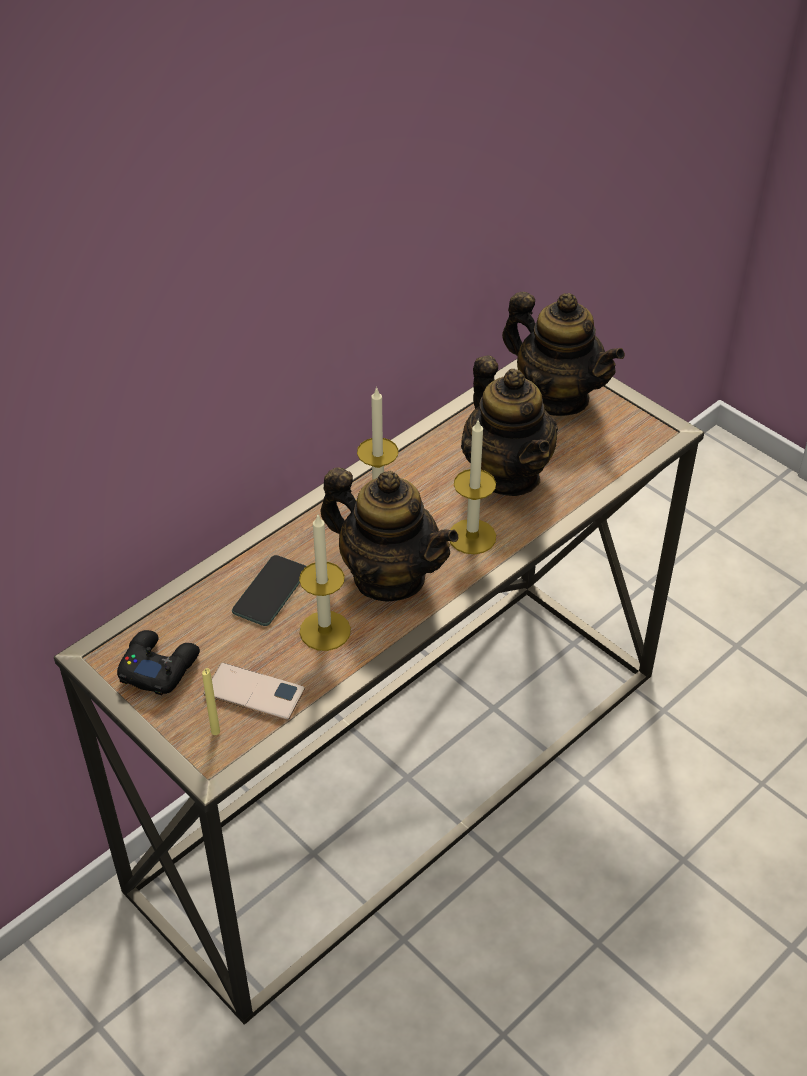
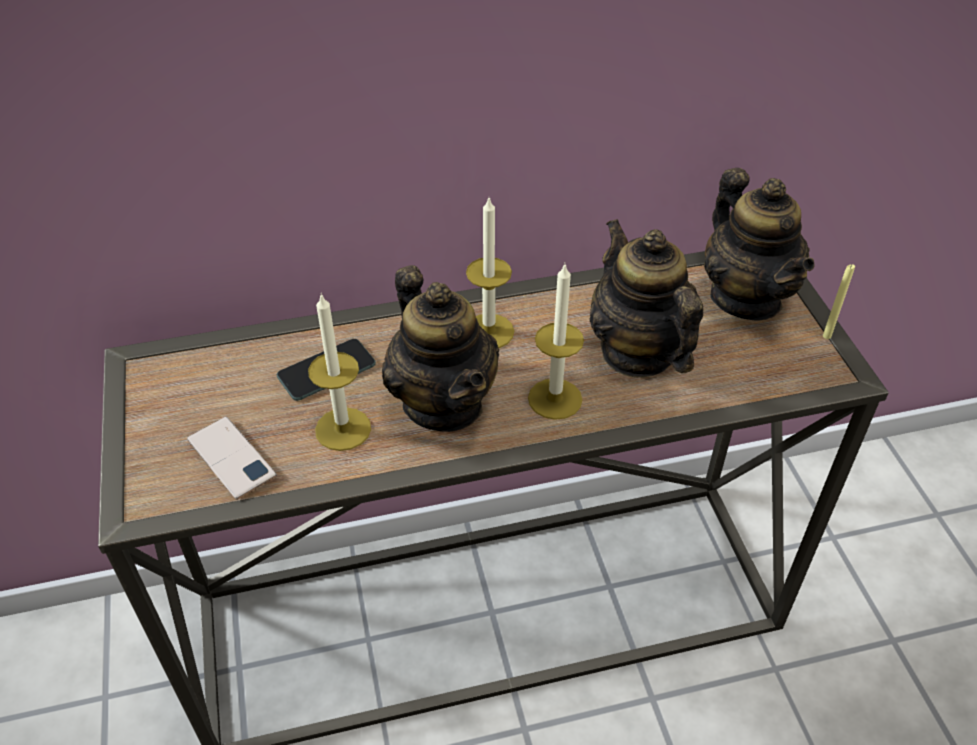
camera: 30 degrees right, 0 degrees up
(158, 667) = (174, 396): black game controller -> none
(215, 731) = (169, 479): yellow candle -> yellow candle (826, 336)
(507, 474) = (637, 352): teapot -> teapot turned 150 degrees clockwise

